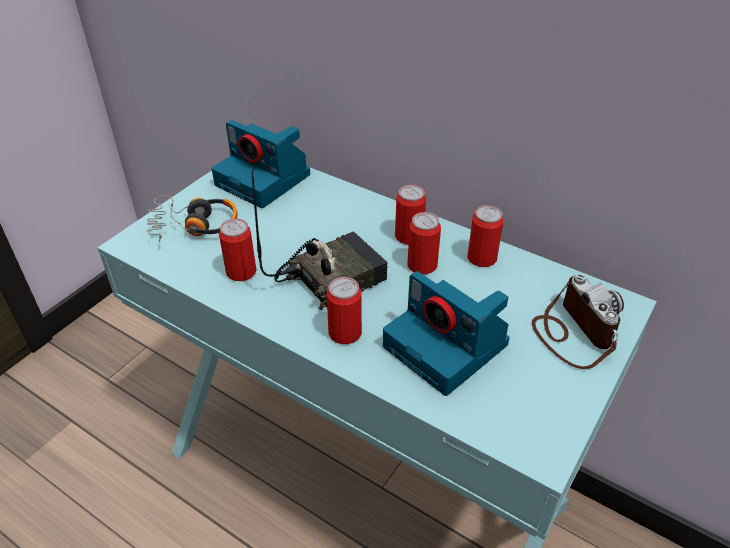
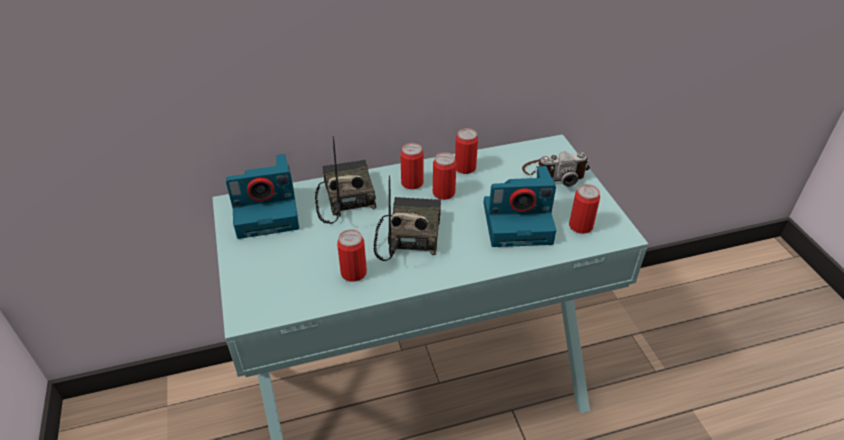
camera: 50 degrees left, 0 degrees up
(193, 226) = (271, 272): headphones -> none
(334, 208) = (344, 197): none -> radio
(345, 333) = (464, 256): can -> can (580, 226)
(573, 332) = (554, 173): camera -> camera turned 150 degrees clockwise

